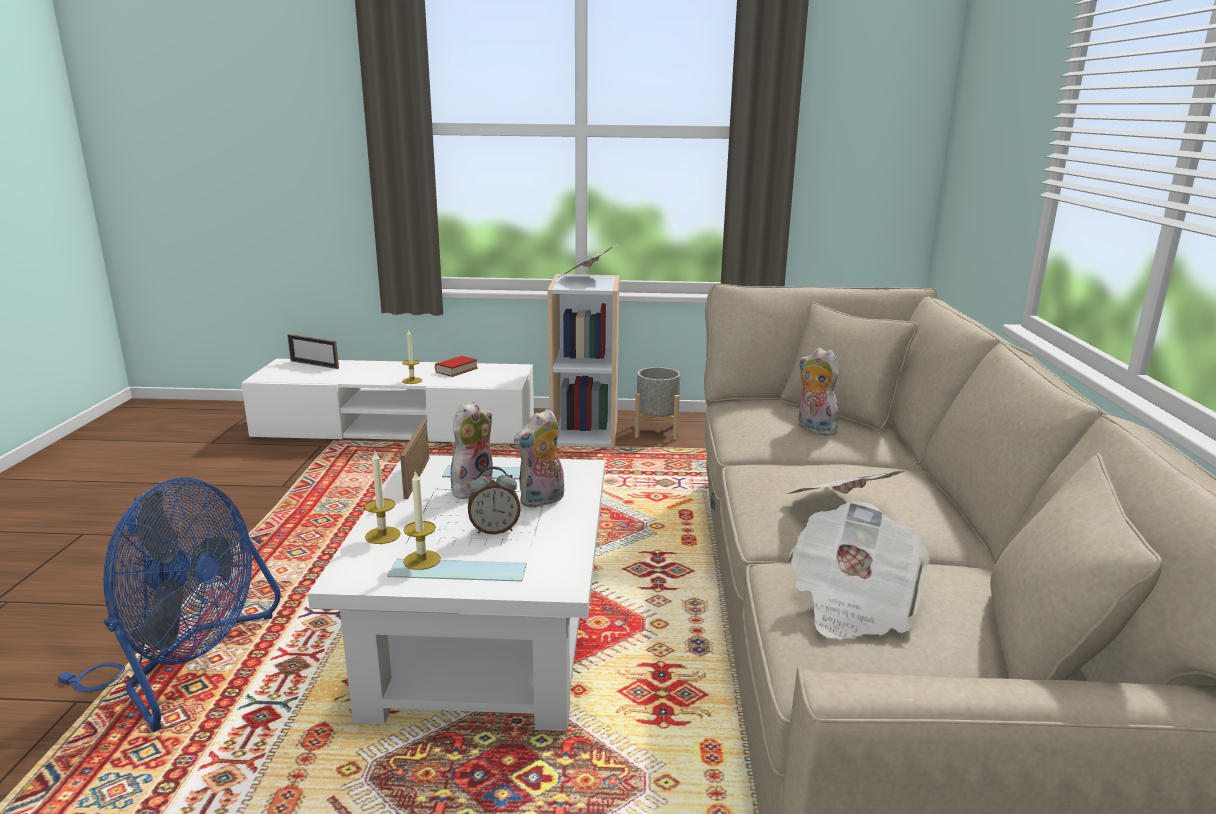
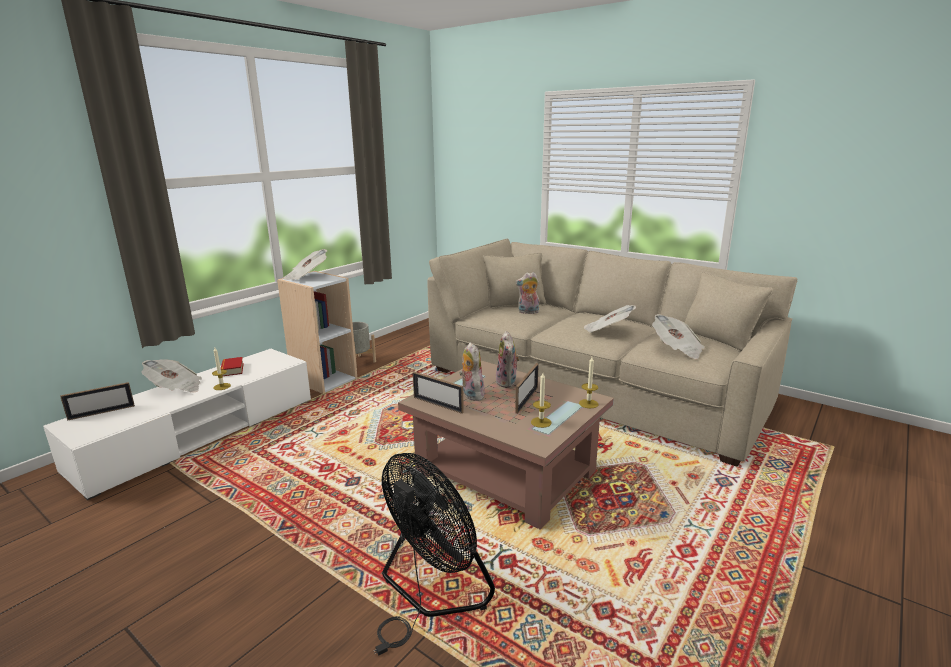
camera: 55 degrees left, 0 degrees up
(181, 668) = (422, 589): blue fan -> black fan
(382, 535) = (500, 427): candle -> candle (588, 403)
(388, 367) = (176, 388): none -> newspaper
(486, 640) = (506, 472): white coffee table -> brown coffee table
(494, 530) = (527, 400): alarm clock -> picture frame

